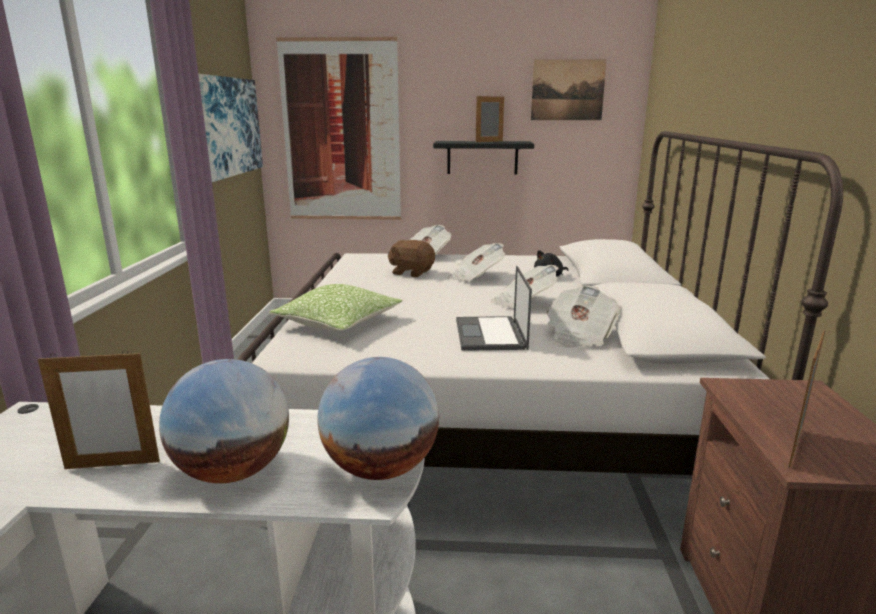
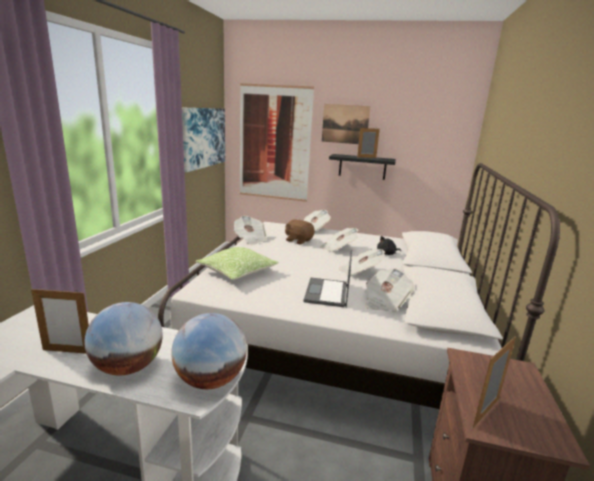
camera: 10 degrees right, 0 degrees up
(335, 278) = (250, 239): none -> newspaper
(567, 90) = (423, 127): picture -> picture (345, 124)

